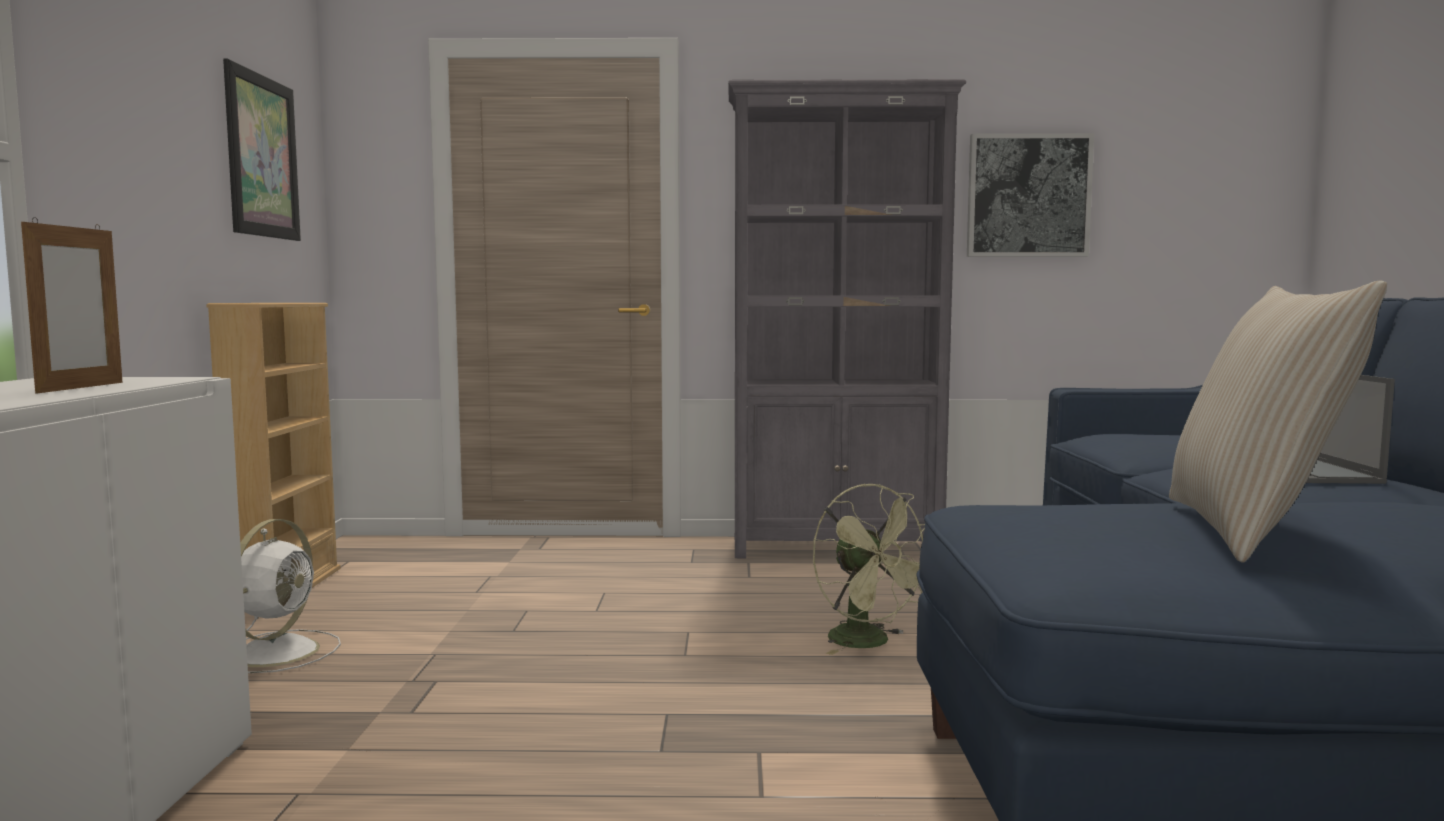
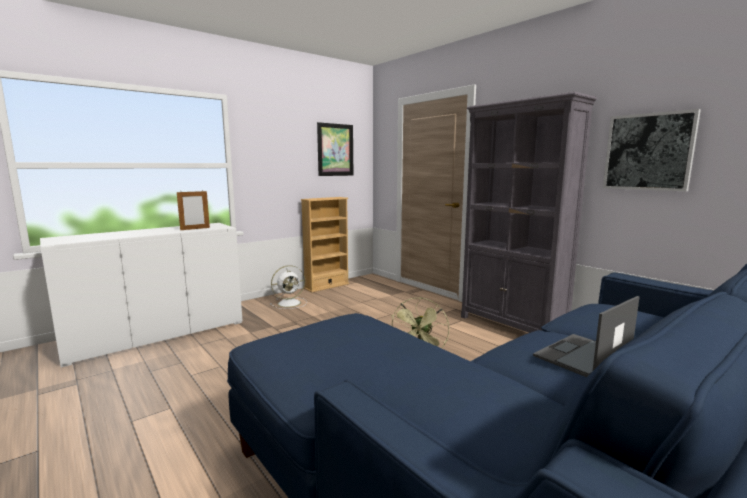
camera: 50 degrees right, 5 degrees up
(1252, 530) = (362, 358): beige pillow -> none

